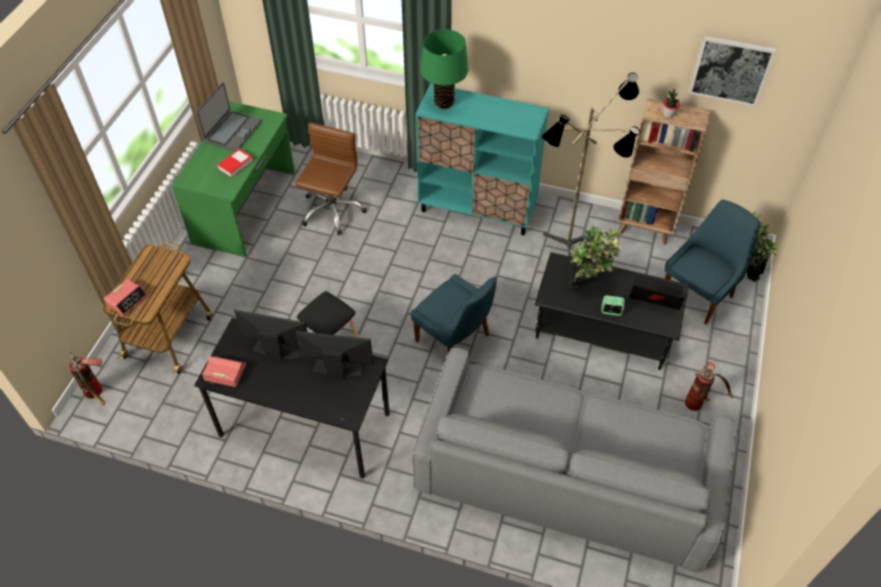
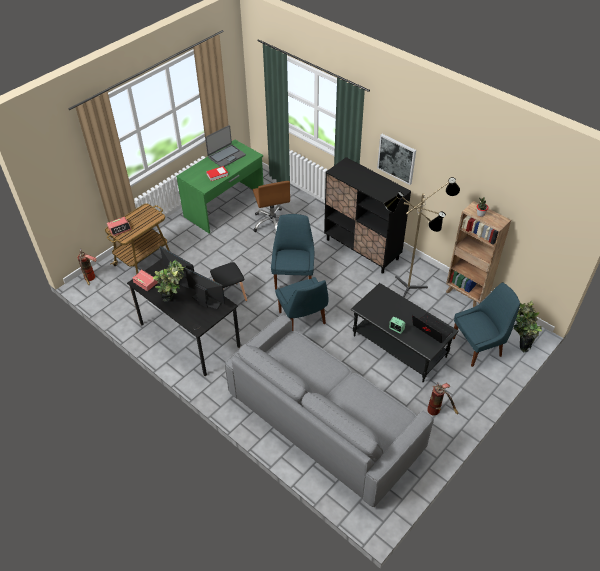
camera: 25 degrees right, 5 degrees down
(332, 211) = (273, 223): brown office chair -> brown office chair turned 120 degrees clockwise
(407, 282) = (294, 277): none -> blue chair
(444, 103) = (347, 170): green table lamp -> none
(478, 209) = (362, 249): turquoise cabinet -> black cabinet
(587, 286) = (390, 309): potted plant -> potted plant (175, 302)
(731, 70) = (525, 194): picture -> picture (397, 158)

